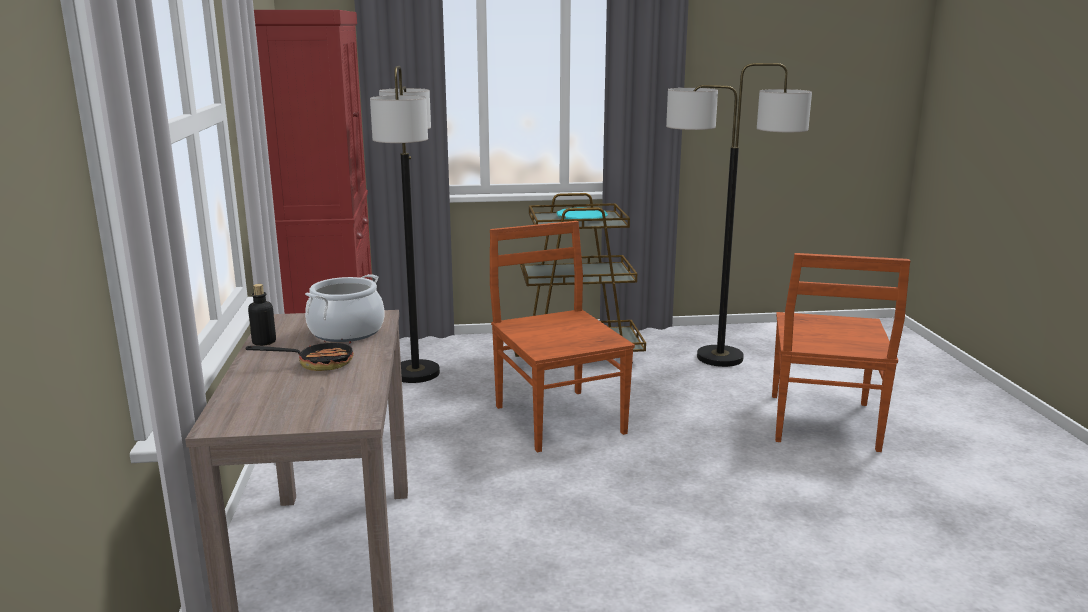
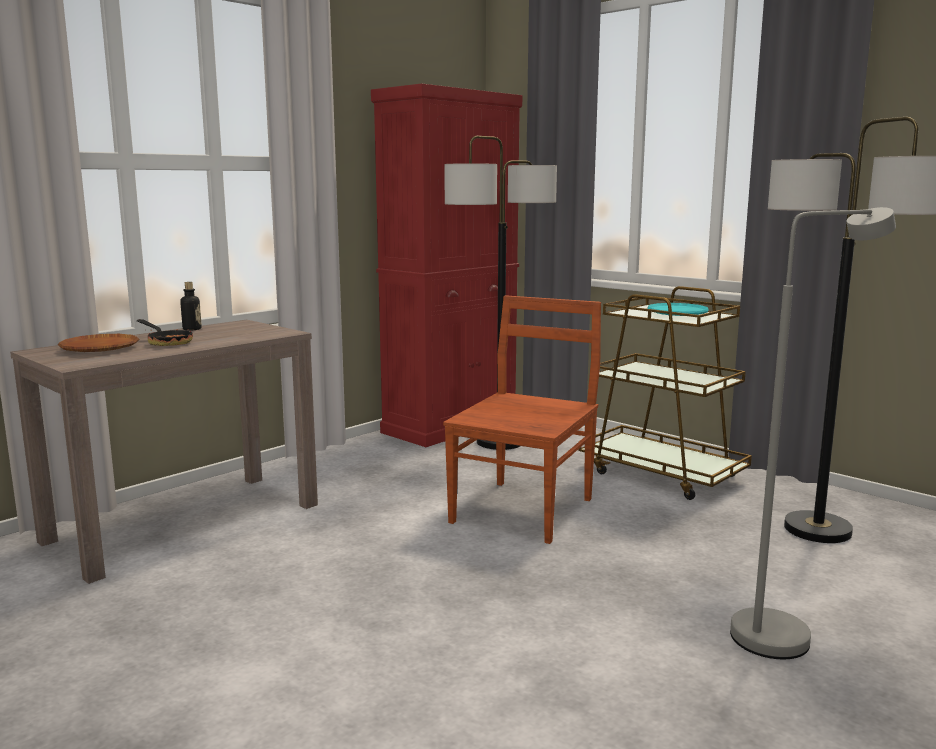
camera: 50 degrees right, 5 degrees down
(280, 395) = (99, 348): none -> brown plate
(346, 332) = (240, 334): cooking pot -> none
(822, 423) = (784, 632): brown chair -> grey floor lamp

